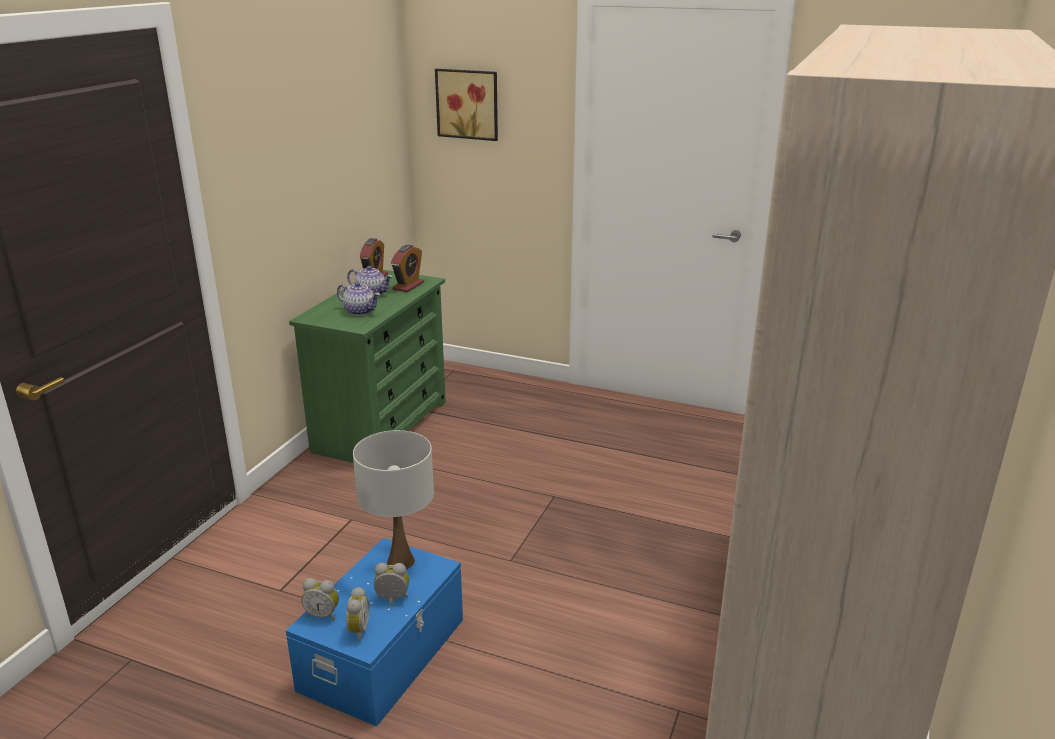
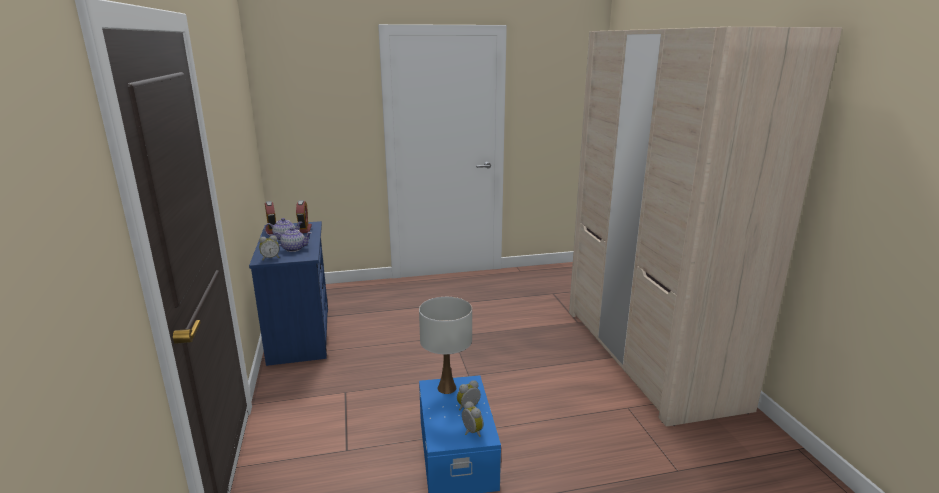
camera: 35 degrees left, 5 degrees down
(323, 614) = (439, 434): alarm clock -> alarm clock (270, 258)
(382, 426) = (300, 334): green dresser -> blue dresser
(468, 104) = (304, 103): picture -> none

